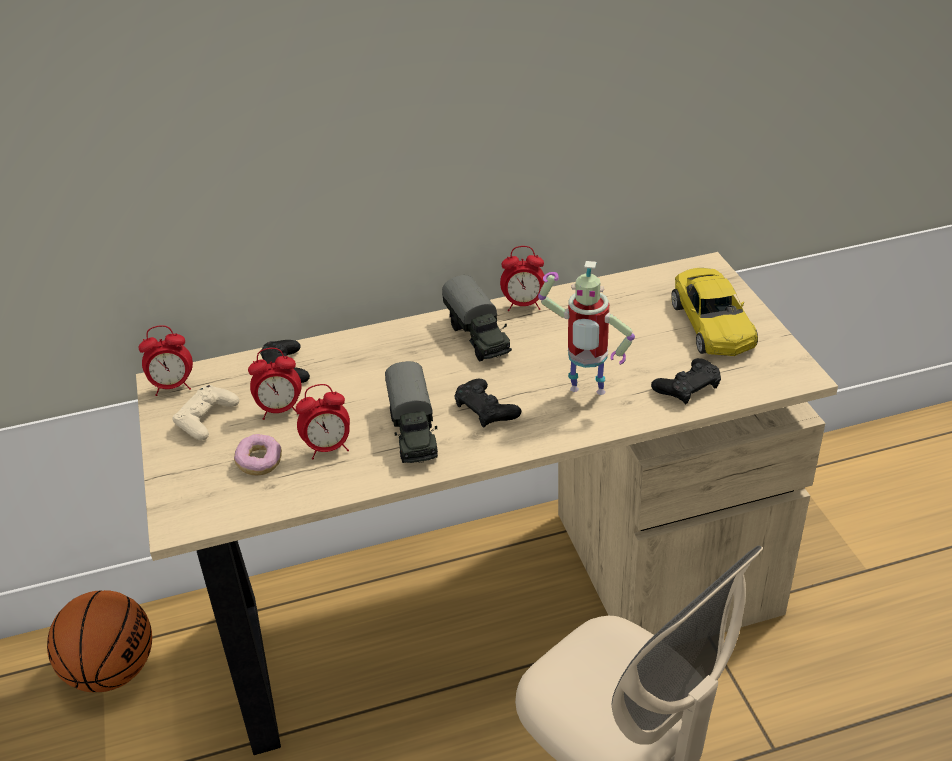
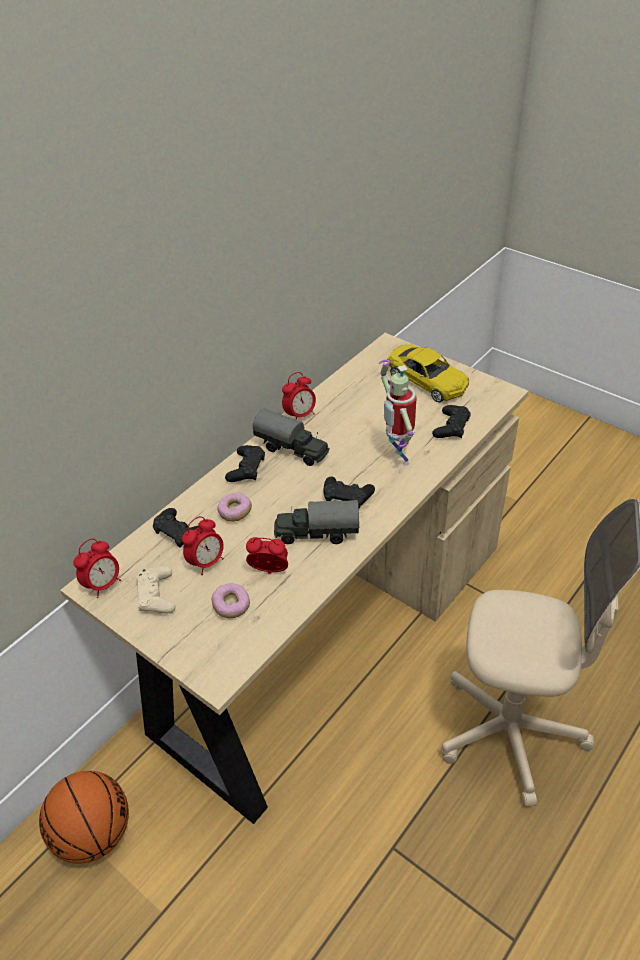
camera: 35 degrees left, 5 degrees up
(328, 448) = (270, 572): alarm clock -> alarm clock turned 120 degrees counterclockwise
(356, 374) = (235, 512): none -> donut
(411, 336) = (246, 468): none -> black game controller
(414, 433) = (316, 533): toy truck -> toy truck turned 135 degrees clockwise
(585, 394) = (397, 458): toy robot -> toy robot turned 90 degrees clockwise

